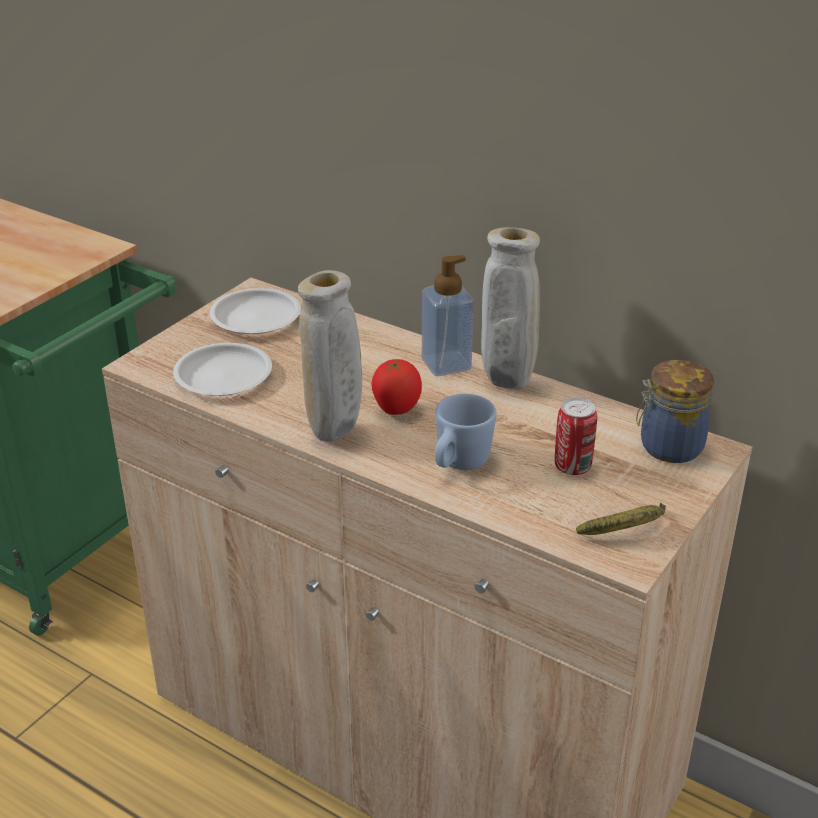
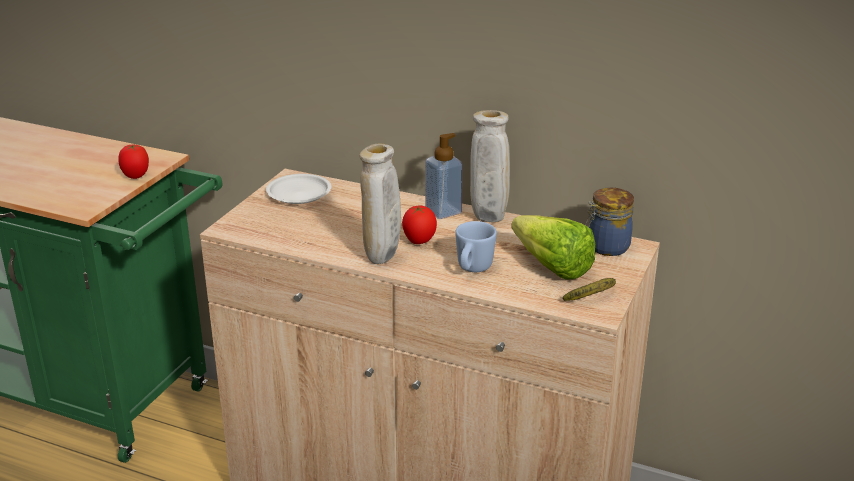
camera: 10 degrees left, 5 degrees down
(56, 272) = (136, 176): none -> tomato
(223, 376) = (290, 231): white plate -> none
(572, 467) = (548, 264): can -> lettuce

